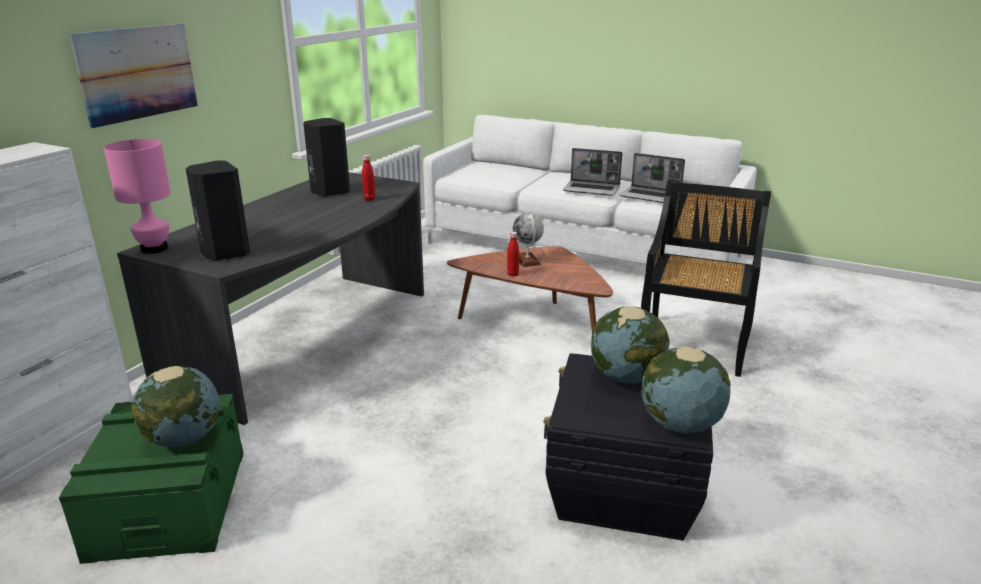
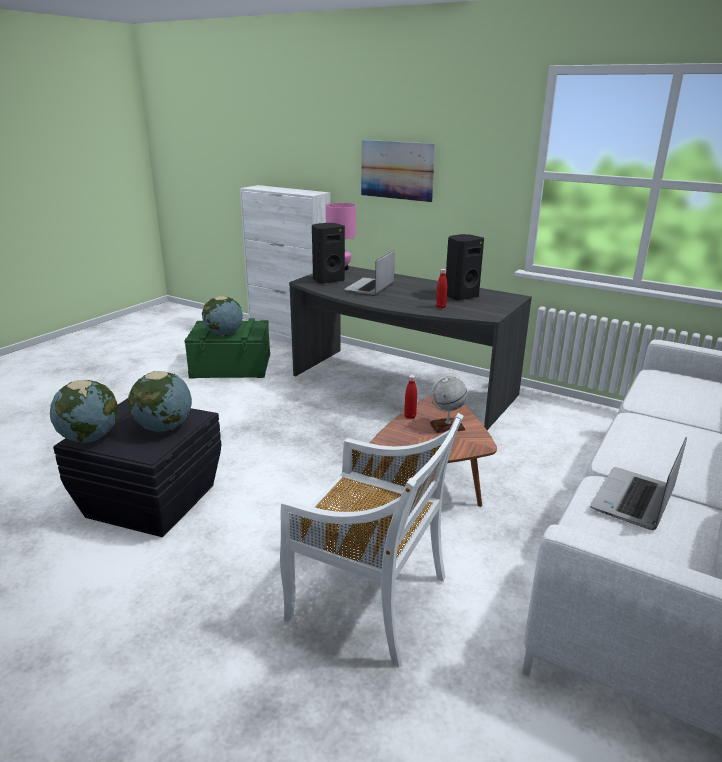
camera: 95 degrees right, 0 degrees up
(592, 189) = (645, 454): laptop -> laptop (370, 288)
(694, 343) = (370, 600): black chair -> white chair

